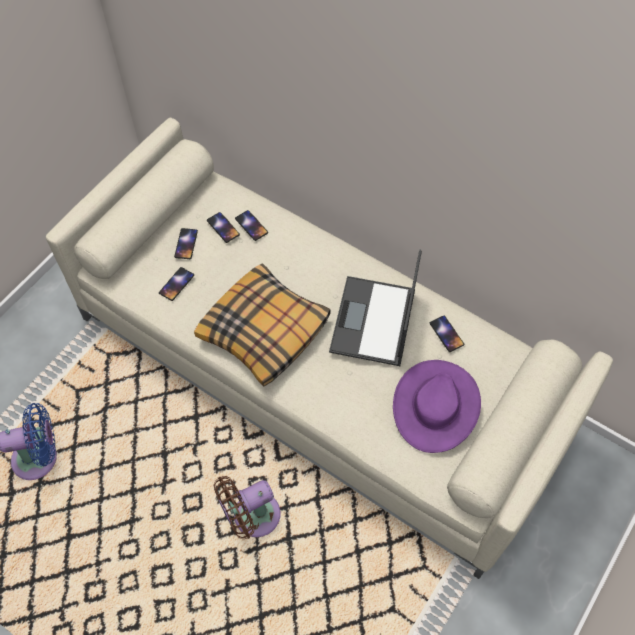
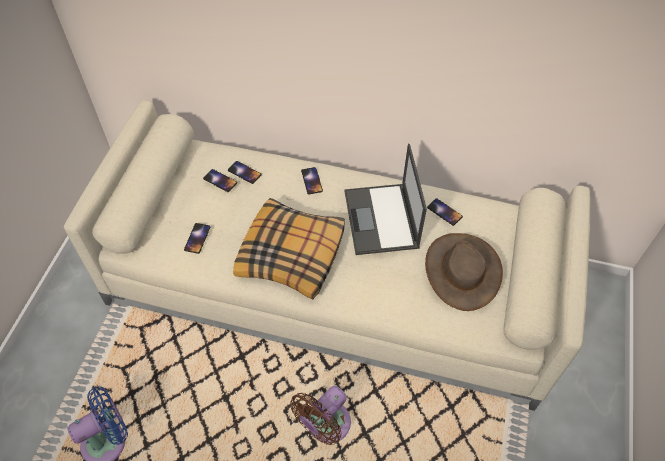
camera: 20 degrees left, 5 degrees down
(186, 244) = (192, 202): phone -> phone (312, 181)
(436, 406) = (462, 271): purple hat -> brown hat

